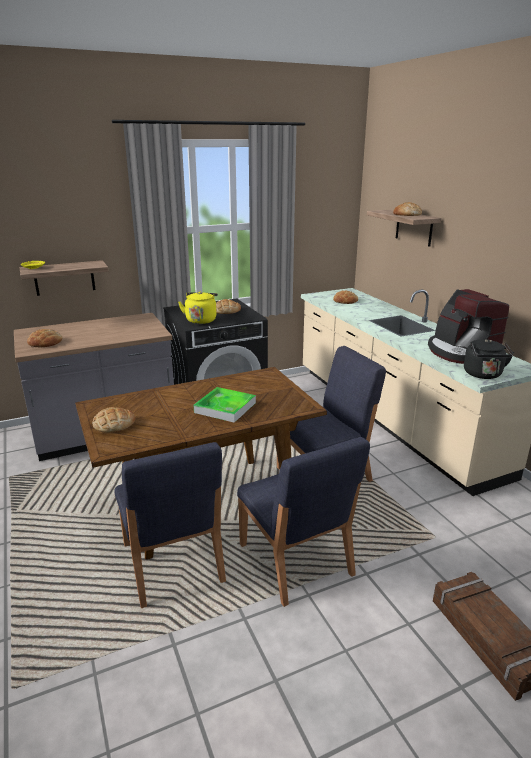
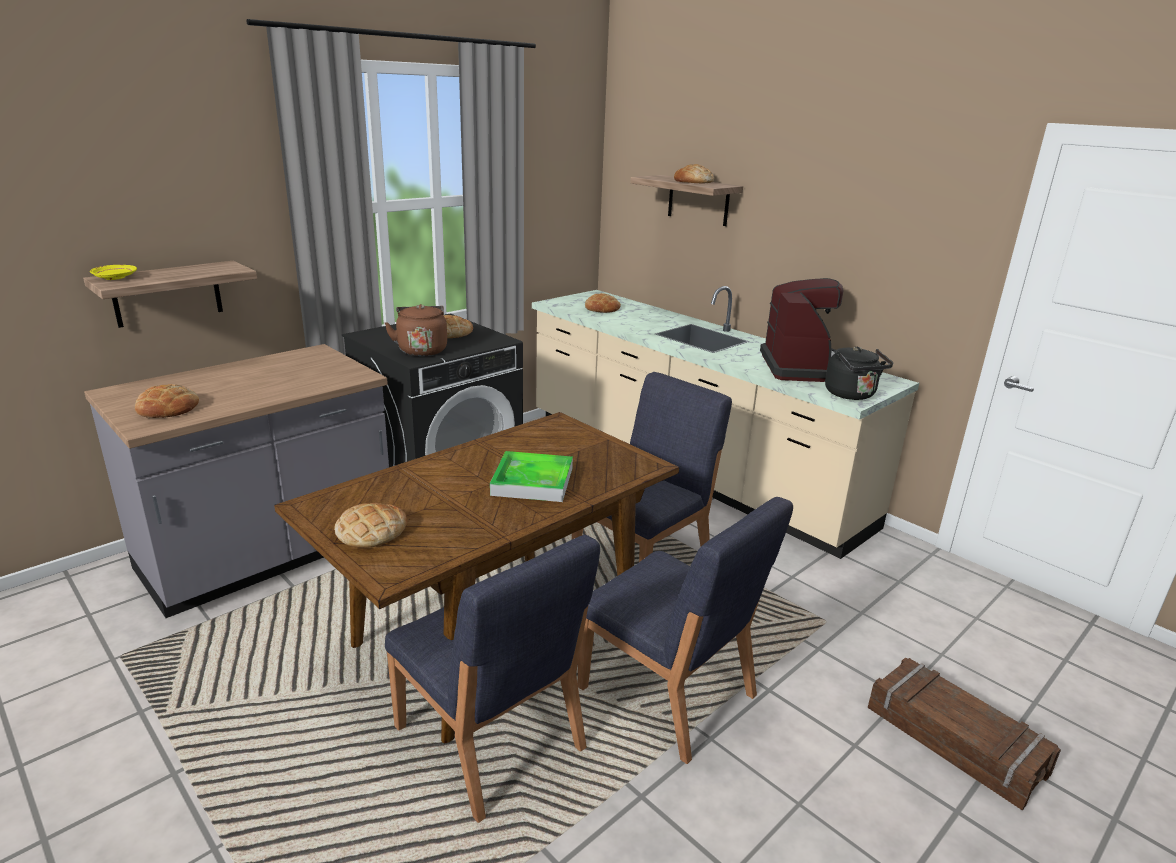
camera: 20 degrees left, 0 degrees up
(201, 320) = (422, 350): yellow kettle -> brown kettle
(461, 352) = (802, 367): coffee machine -> coffee machine turned 135 degrees counterclockwise

